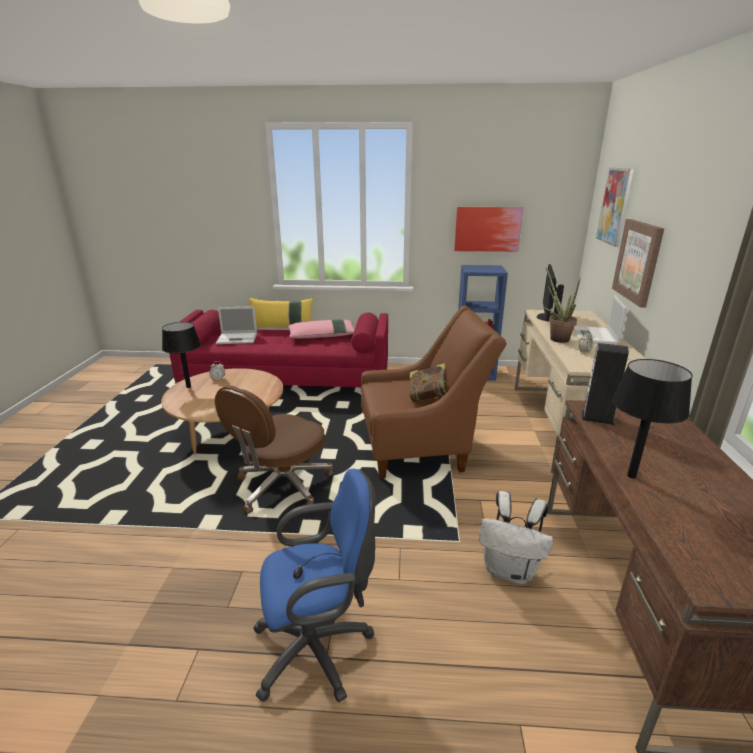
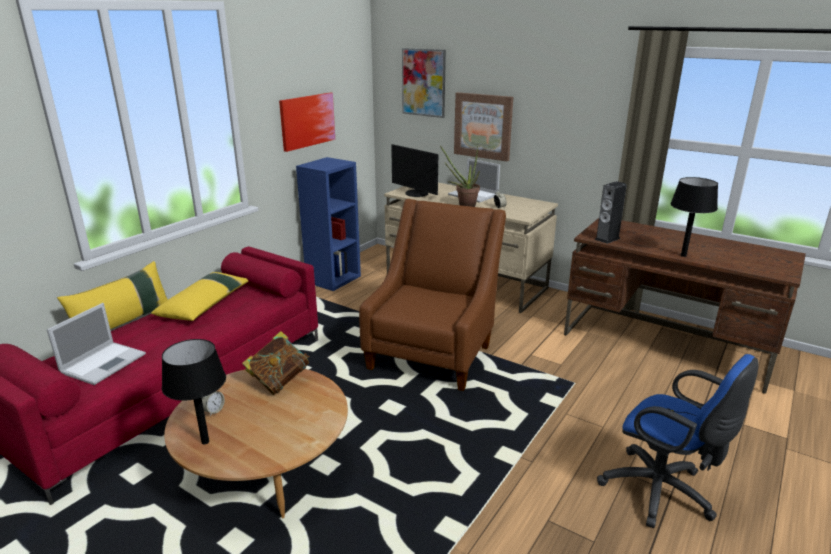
camera: 60 degrees left, 0 degrees up
(282, 487) = (426, 457): brown office chair -> none
(319, 648) = (662, 493): blue office chair -> blue office chair turned 120 degrees clockwise
(322, 336) = (205, 304): pink pillow -> yellow pillow
(428, 398) = (446, 296): book -> book (279, 381)
(510, 570) = (616, 374): white backpack -> none

